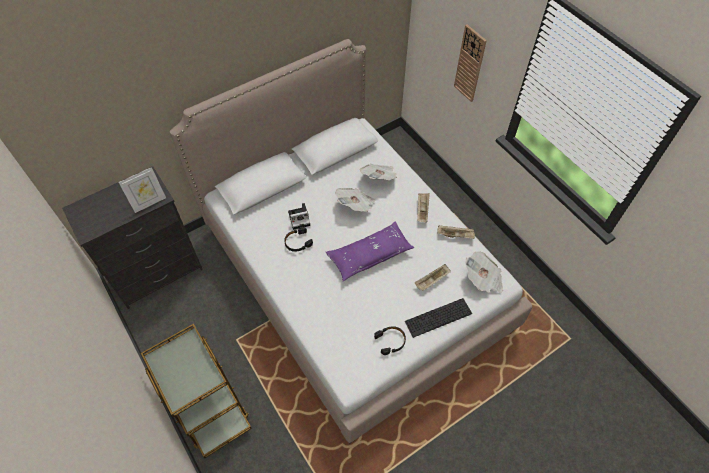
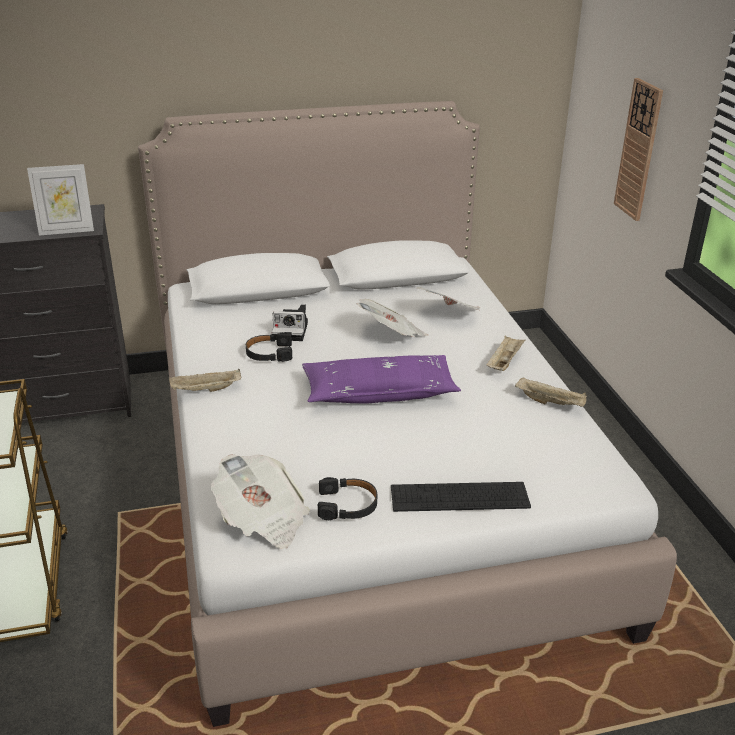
camera: 20 degrees right, 25 degrees down
(432, 281) = (474, 448): beige tray -> beige tray (205, 390)
(483, 279) = (577, 468): newspaper -> newspaper (263, 519)

